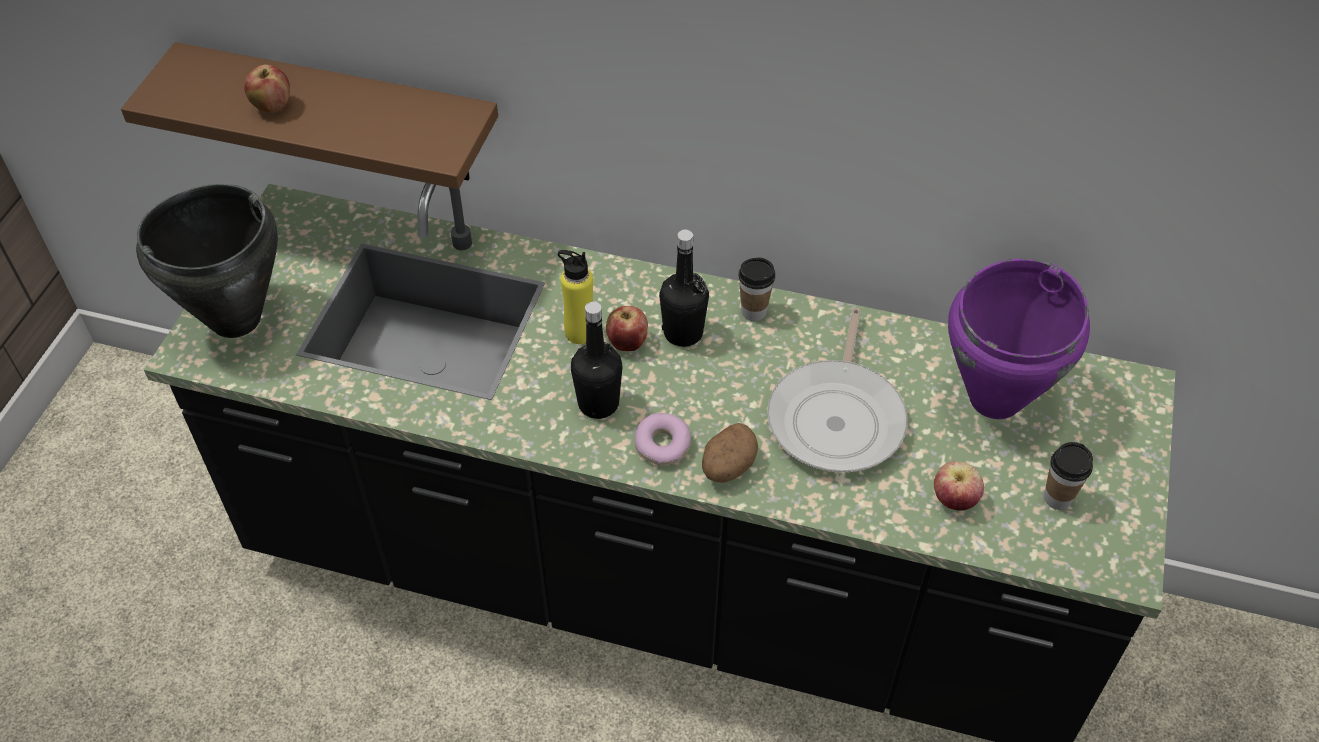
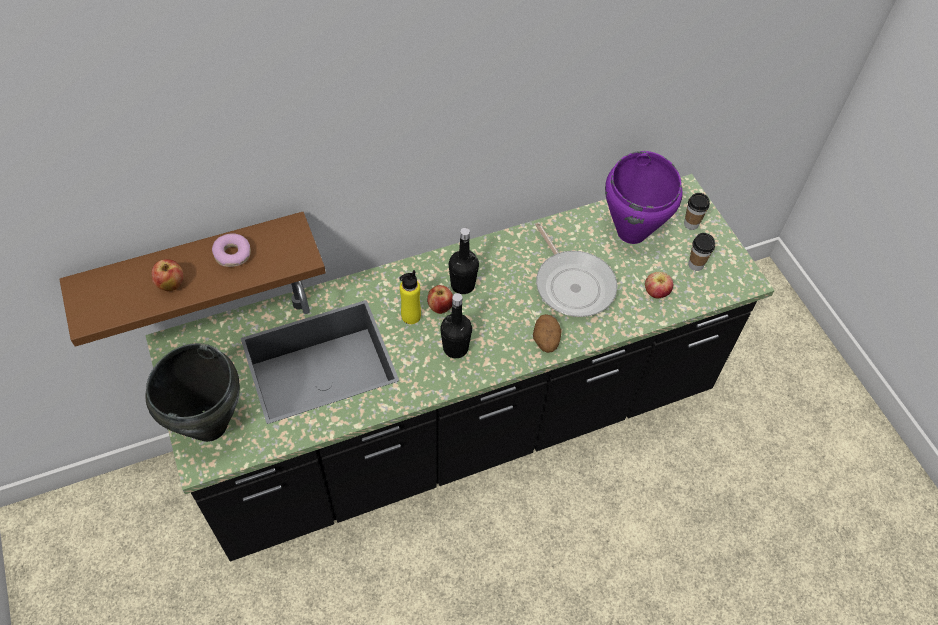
camera: 40 degrees left, 5 degrees up
(662, 445) = (506, 350): donut -> donut (232, 254)
(753, 311) = (486, 253): cup -> cup (691, 224)

